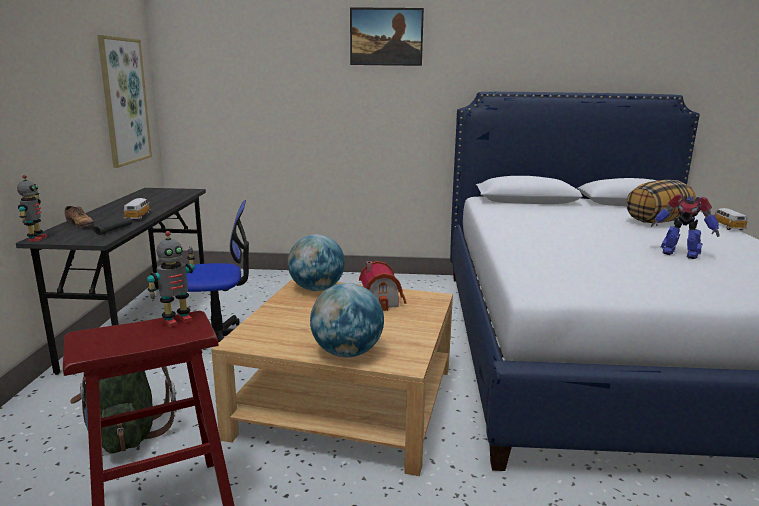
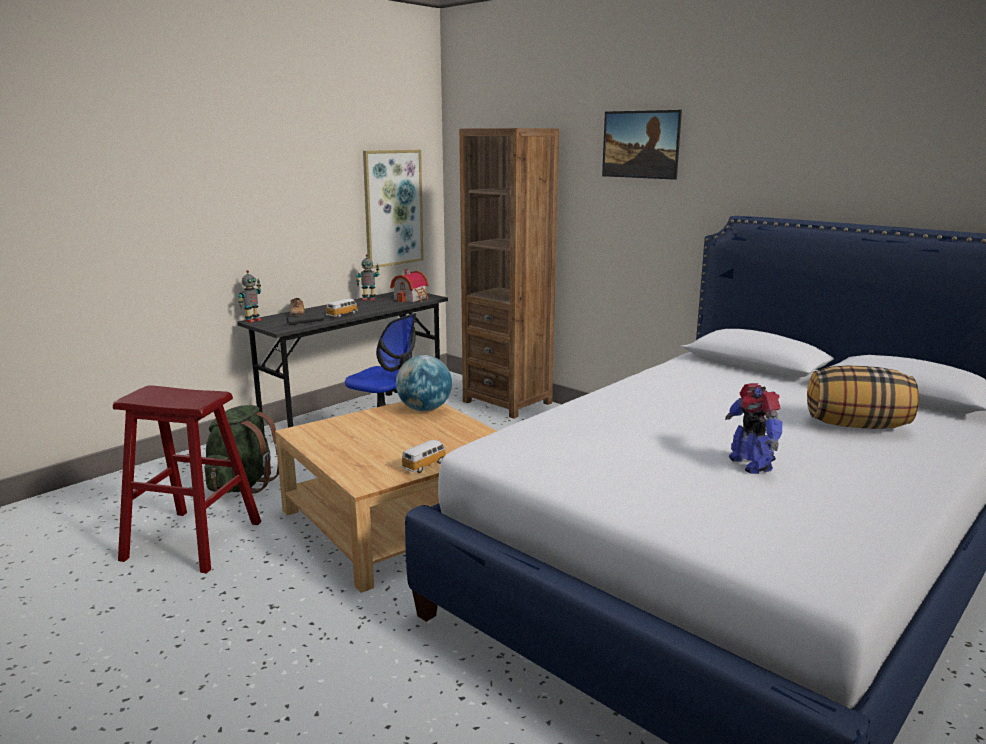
camera: 40 degrees right, 0 degrees up
(177, 321) = (203, 394): toy robot -> toy robot (368, 299)
(272, 279) = (507, 402): none -> brown bookcase
(347, 353) = (344, 462): globe -> none
(382, 301) = (453, 433): toy house -> toy house (412, 298)
(727, 227) = (953, 457): toy car -> toy car (425, 465)

